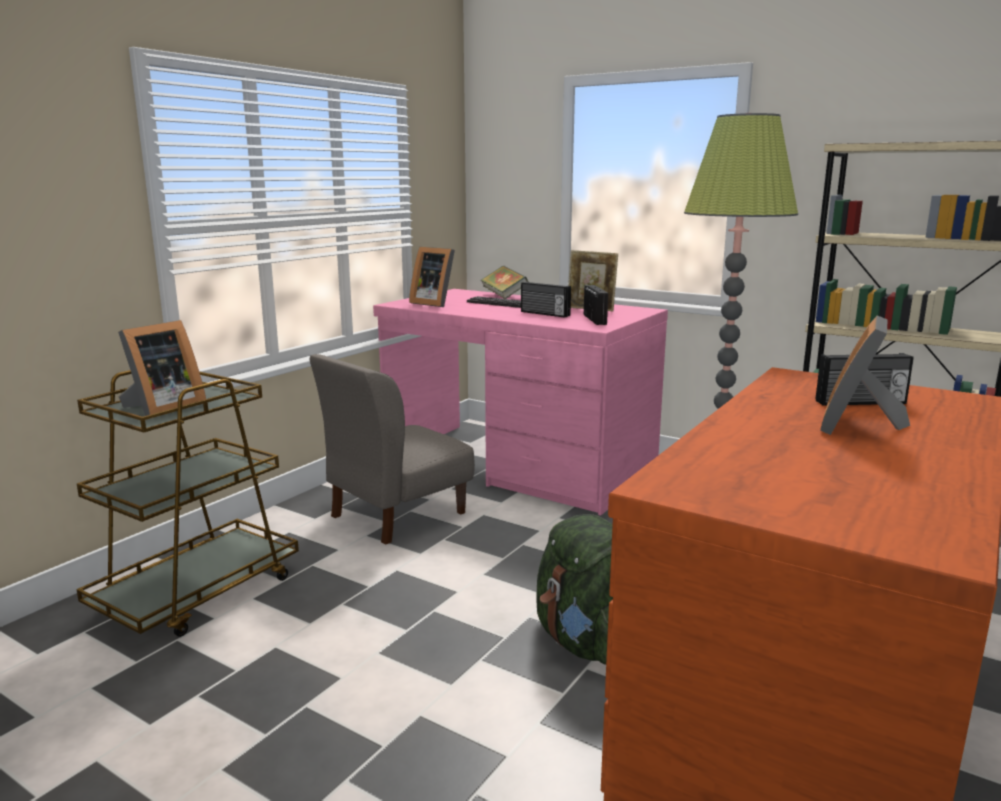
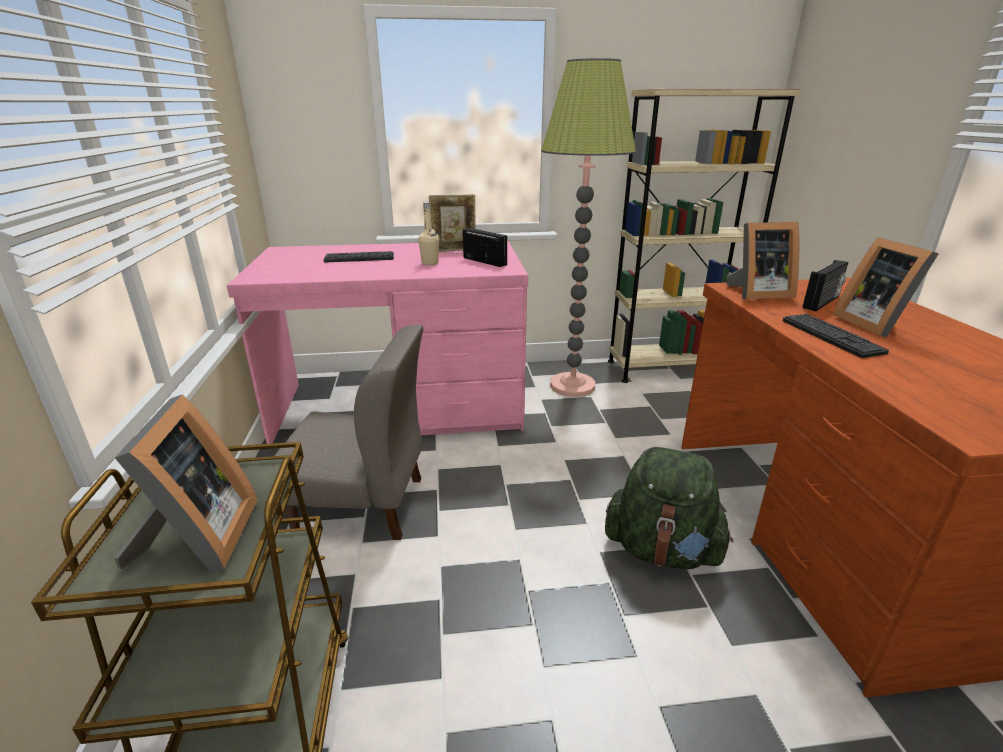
camera: 40 degrees left, 10 degrees up
(397, 514) = (361, 504): grey chair -> grey chair turned 90 degrees counterclockwise
(434, 303) = (294, 270): picture frame -> picture frame (756, 293)
(504, 296) = (342, 248): book -> none
(544, 314) = (430, 263): radio -> beige bottle
(765, 420) = (831, 336): none -> keyboard

